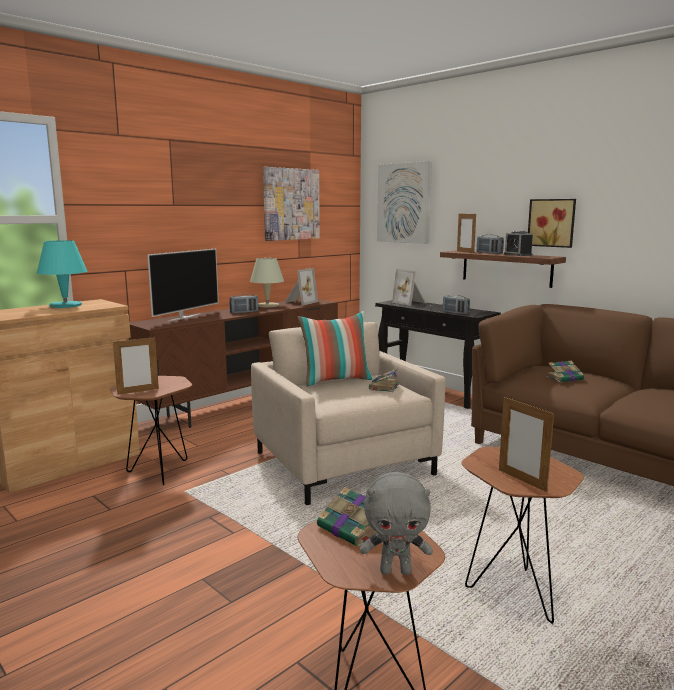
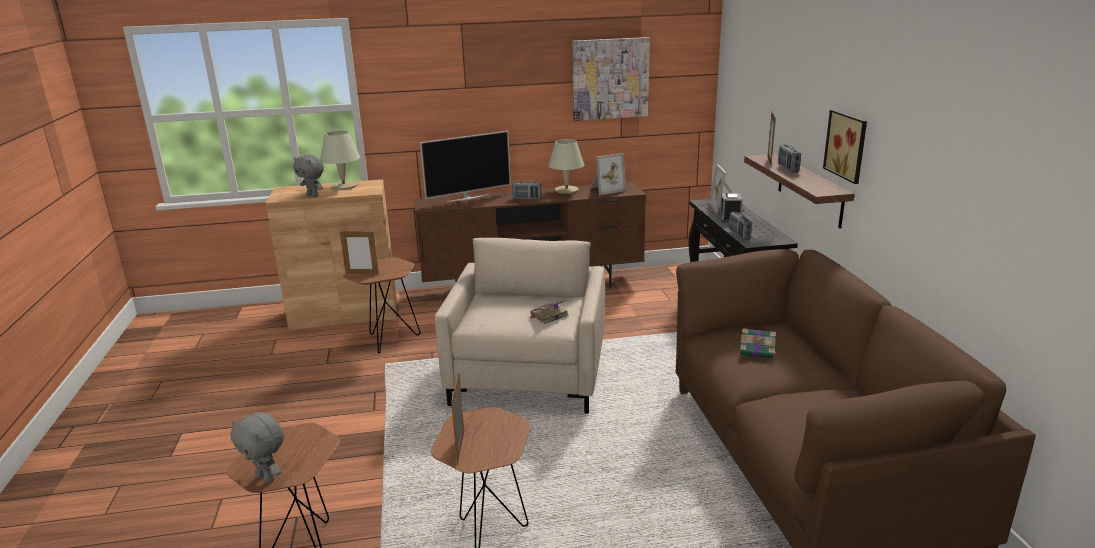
camera: 35 degrees right, 10 degrees up
(43, 313) = (313, 195): none -> grey plush toy
(65, 305) = (343, 186): turquoise table lamp -> beige table lamp
(336, 380) = (523, 297): pillow -> none
(352, 529) = (293, 441): book -> none
(403, 203) = (745, 81): picture -> none
(517, 254) = (808, 178): alarm clock -> alarm clock (730, 218)

